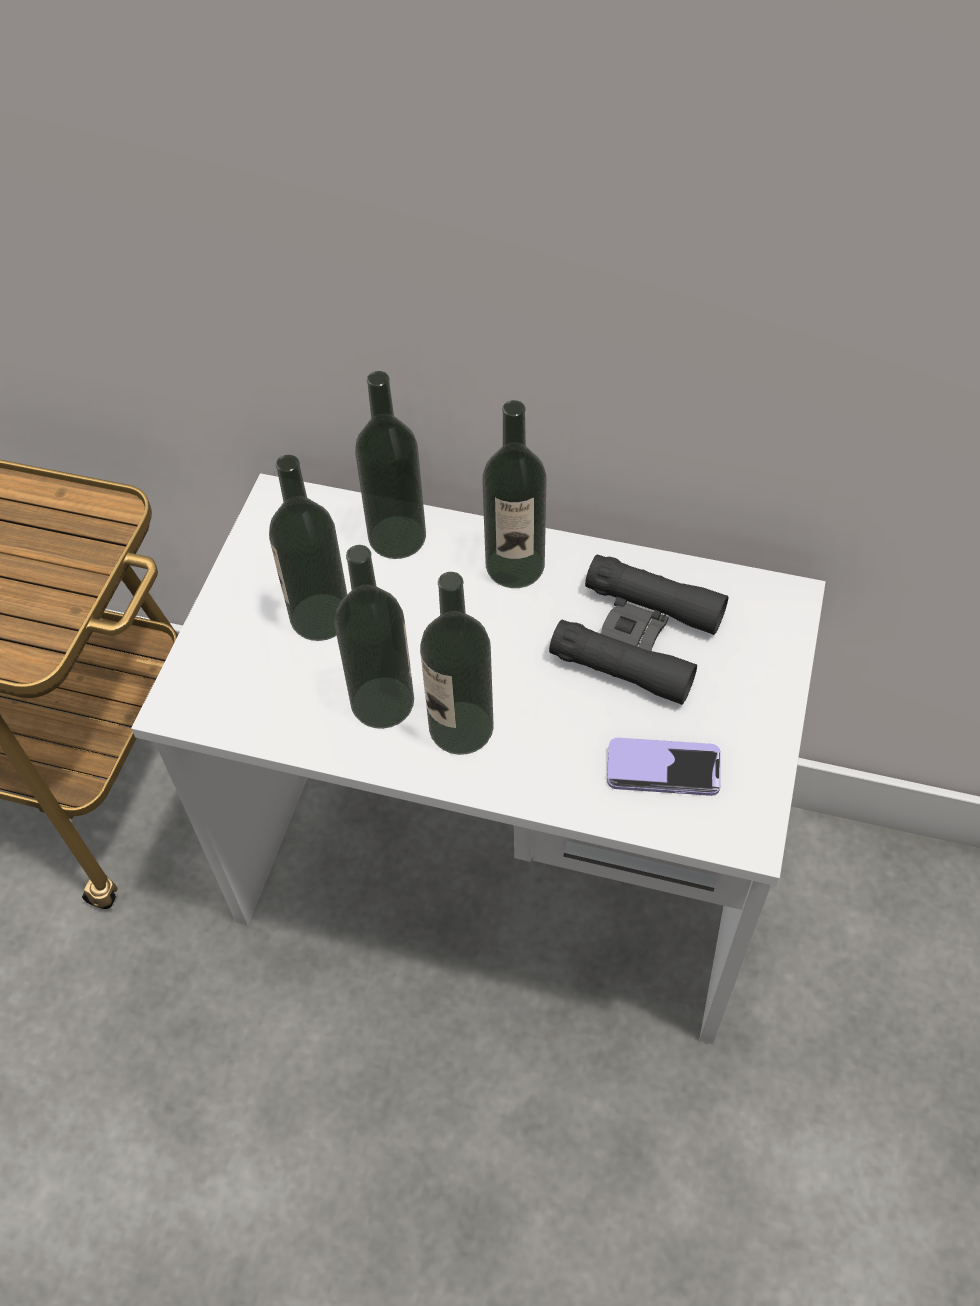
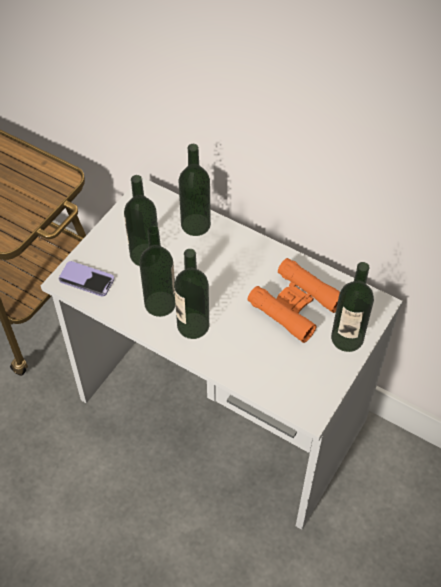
camera: 15 degrees right, 0 degrees up
(515, 566) = (248, 253): bottle -> bottle (347, 338)
(637, 638) = (295, 305): black binoculars -> orange binoculars
(663, 769) = (283, 371): phone -> phone (86, 280)

